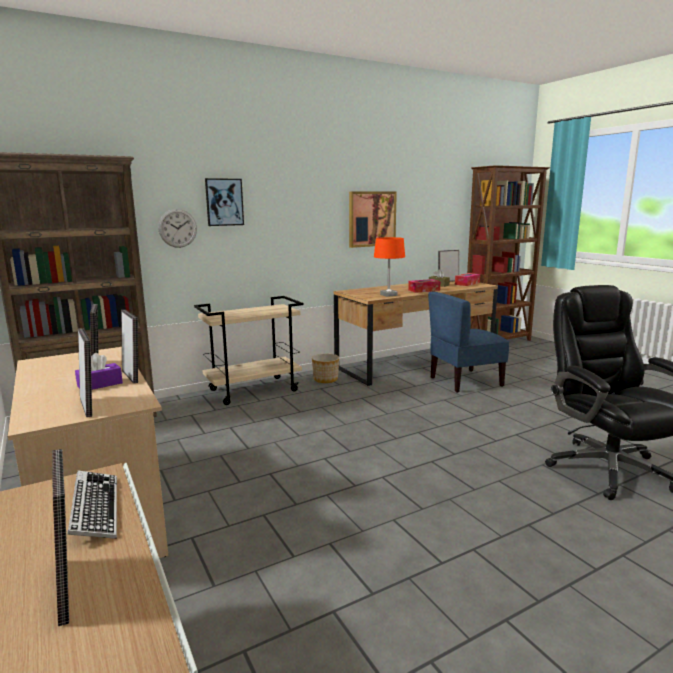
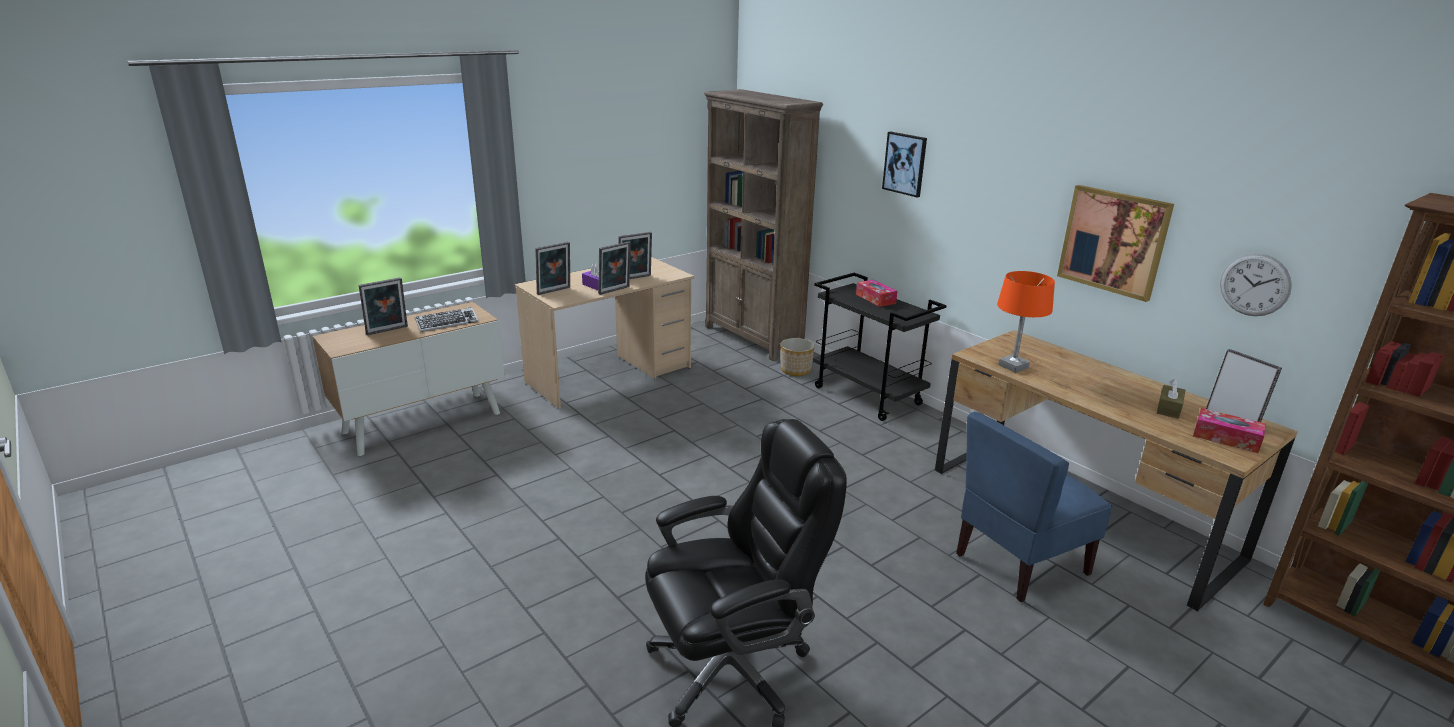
camera: 80 degrees right, 10 degrees up
(177, 228) = (857, 183): wall clock -> wall clock (1255, 285)
(254, 390) = (868, 396): beige cart -> black cart
(326, 379) = (938, 437): planter -> planter (796, 370)
(424, 290) = (1090, 393): tissue box -> tissue box (875, 299)
(465, 381) = (1019, 563): blue chair -> blue chair turned 90 degrees counterclockwise

